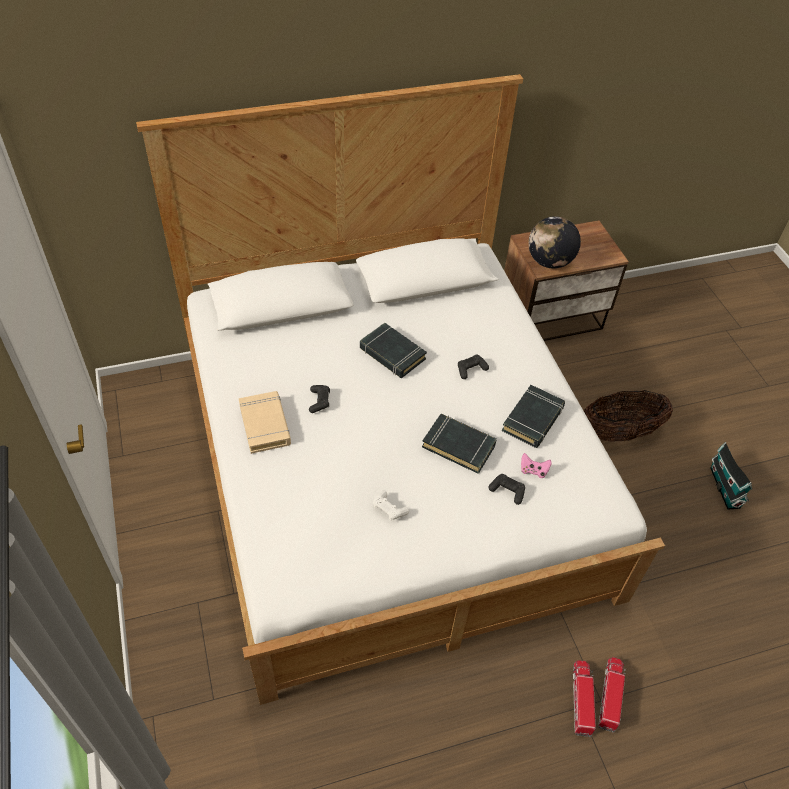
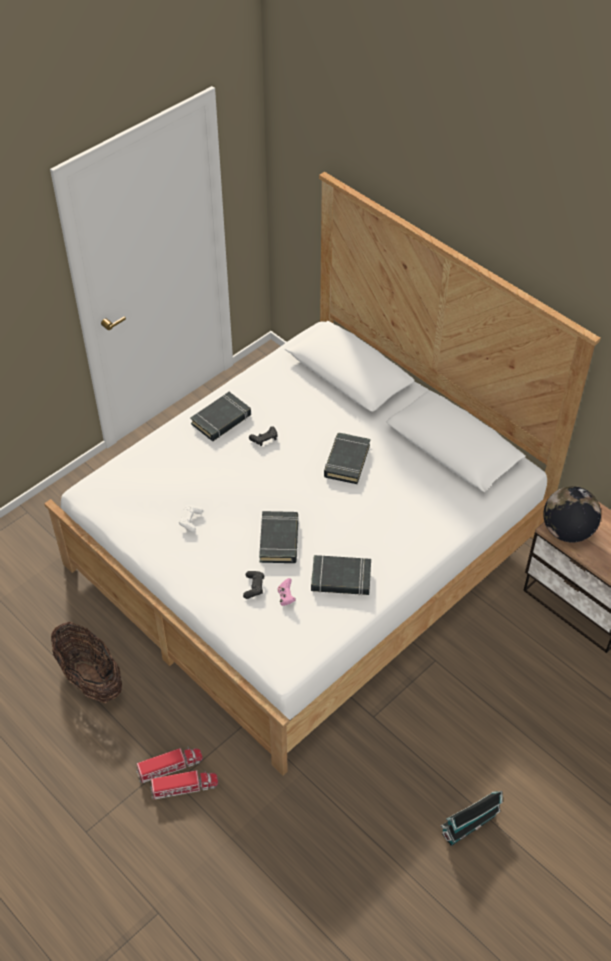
camera: 65 degrees right, 0 degrees up
(265, 425) = (221, 420): beige book -> black book
(471, 369) = (367, 517): black game controller -> none
(619, 433) = (473, 711): basket -> basket (90, 678)

